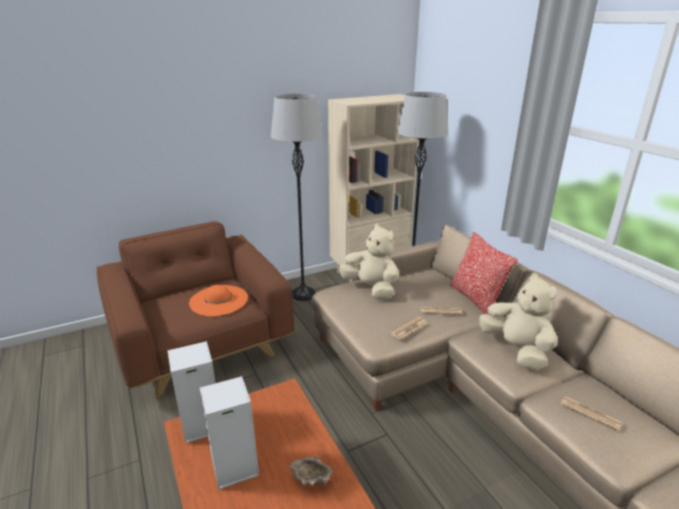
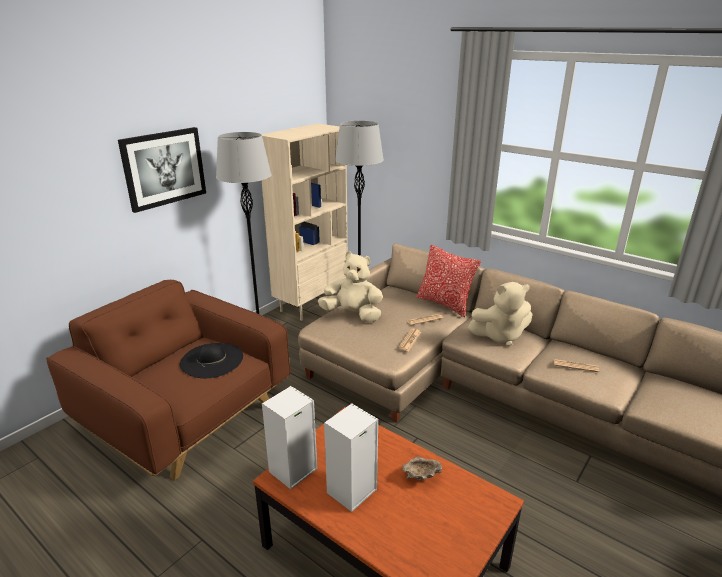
camera: 25 degrees left, 0 degrees up
(218, 300) = (211, 360): orange hat -> black hat
(228, 121) = (164, 168): none -> picture
(516, 350) = (500, 336): beige plush toy -> beige plush toy turned 135 degrees clockwise

